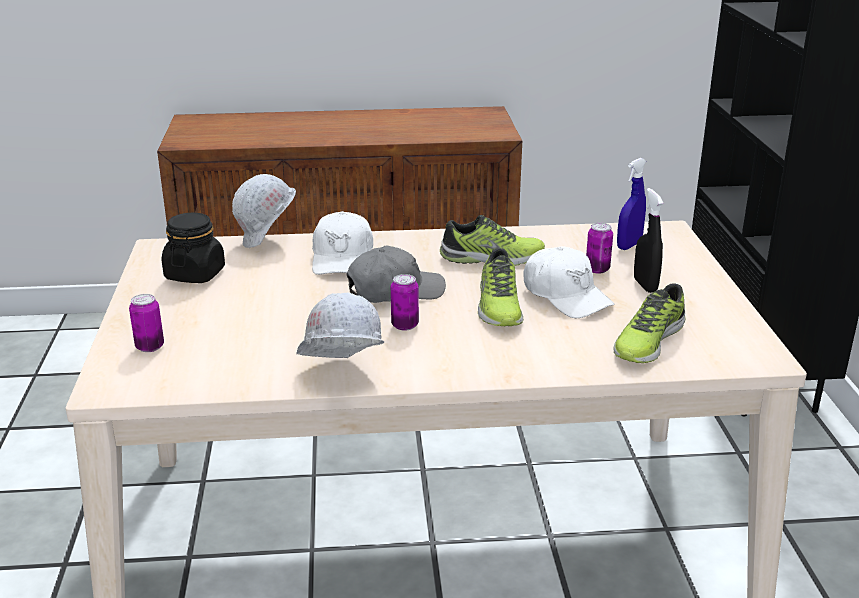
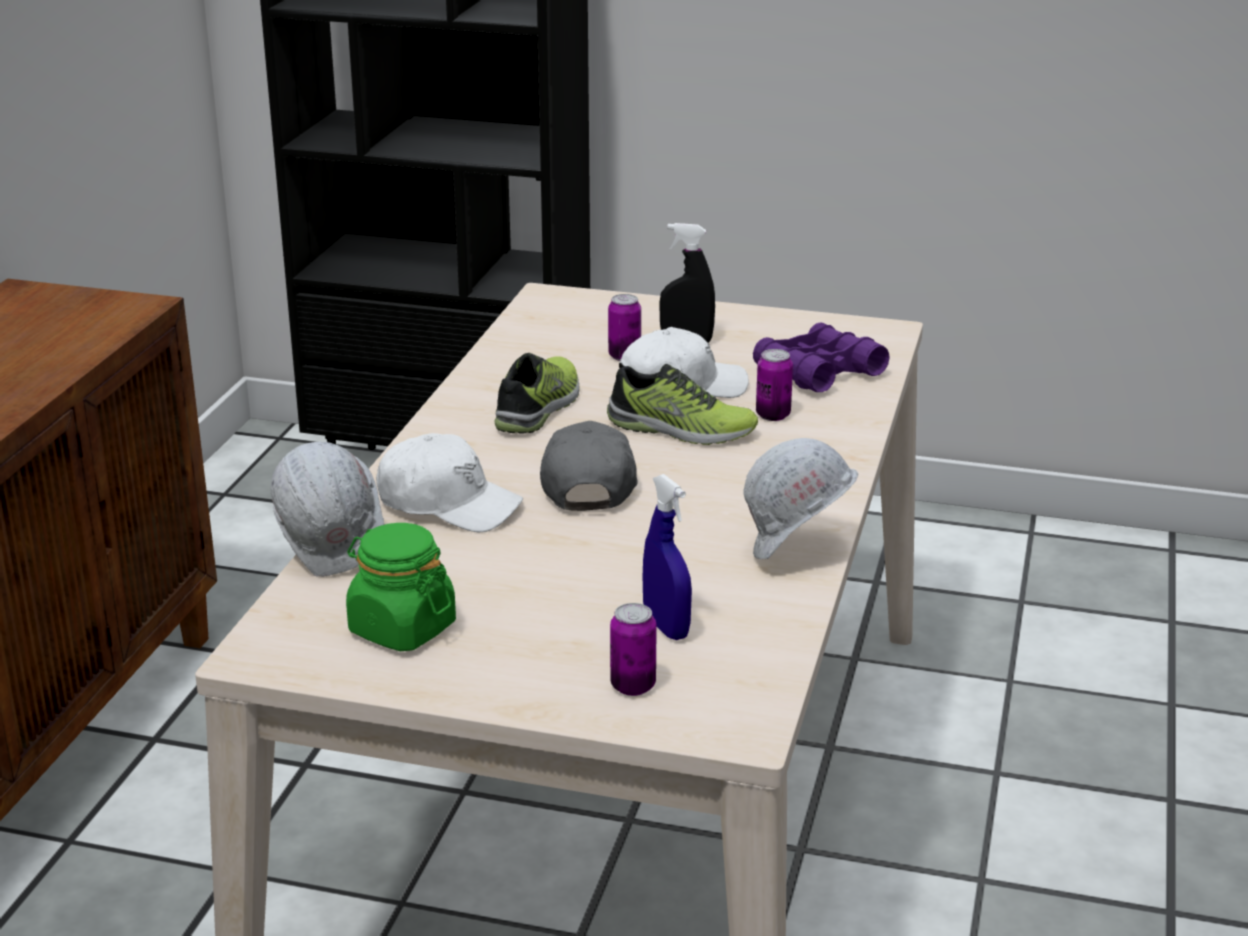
camera: 70 degrees left, 0 degrees up
(195, 274) = (401, 628): black jar -> green jar
(405, 325) = (692, 493): can -> can (773, 415)
(629, 245) = (573, 325): blue spray bottle -> blue spray bottle (666, 627)
(647, 341) = (818, 372): shoe -> purple binoculars

